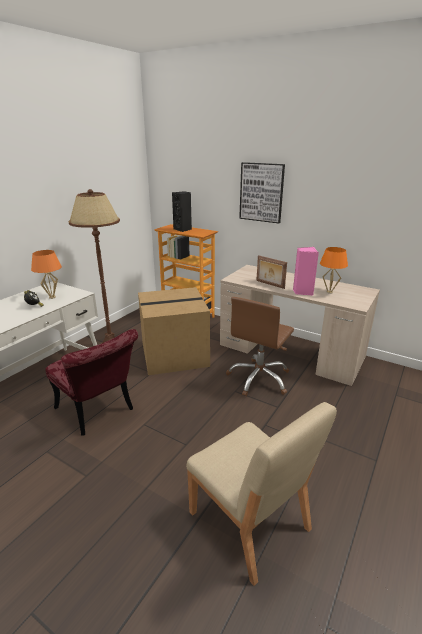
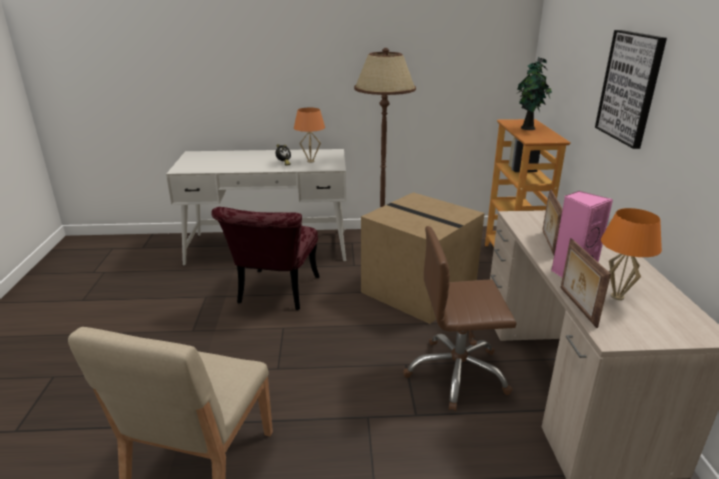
camera: 55 degrees right, 0 degrees up
(183, 229) = (528, 128): black speaker -> potted plant
(330, 302) = (576, 306): none -> picture frame

